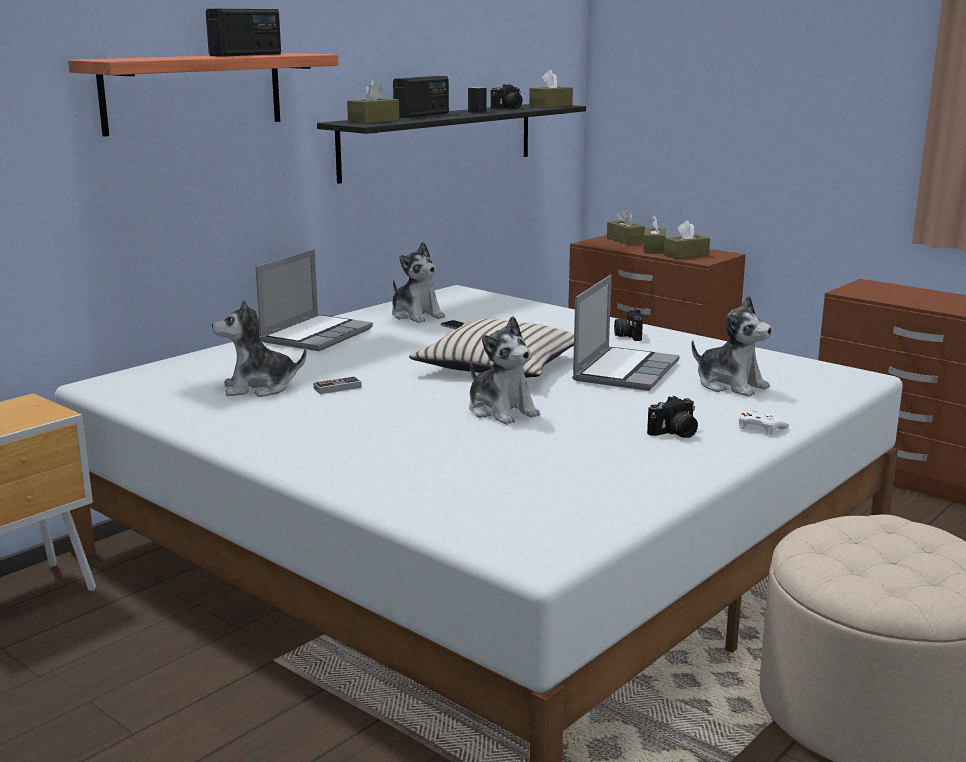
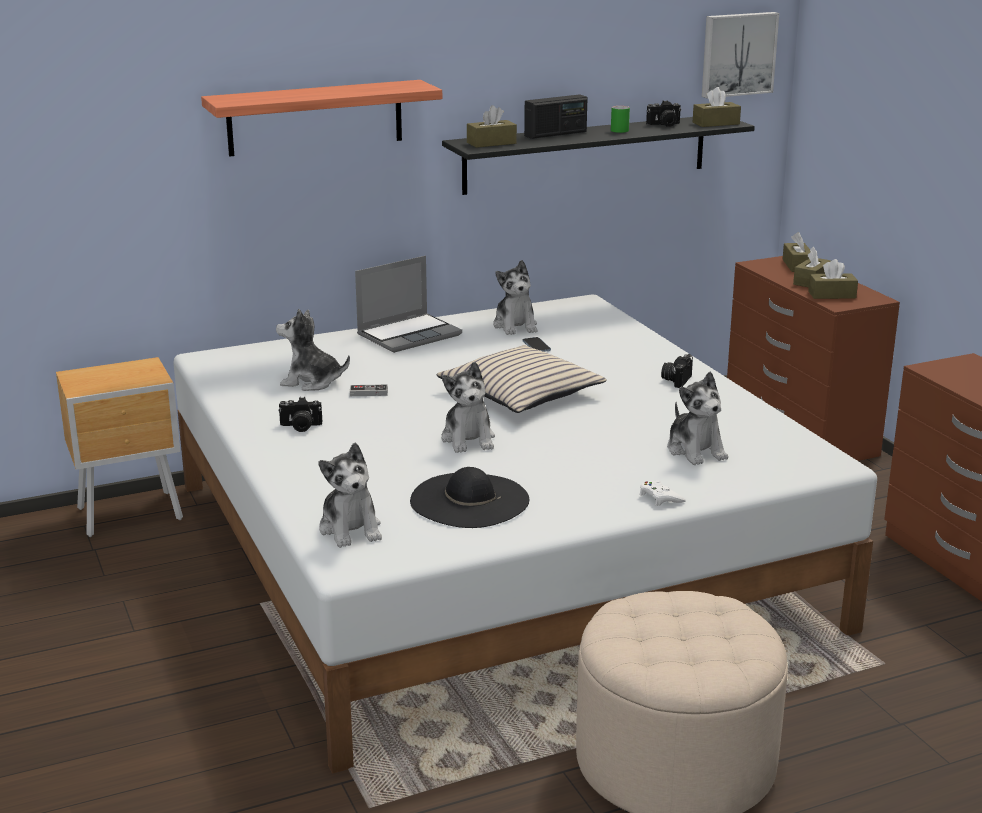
camera: 25 degrees right, 5 degrees up
(246, 55) = (357, 89): radio -> none
(477, 111) = (621, 129): black mug -> green mug
(489, 517) = (351, 529): none -> plush toy
(549, 44) = (737, 54): none -> picture
(581, 464) = (469, 500): none -> black hat
(625, 371) = (622, 418): laptop -> none
(675, 433) = (580, 488): camera -> camera (300, 427)

